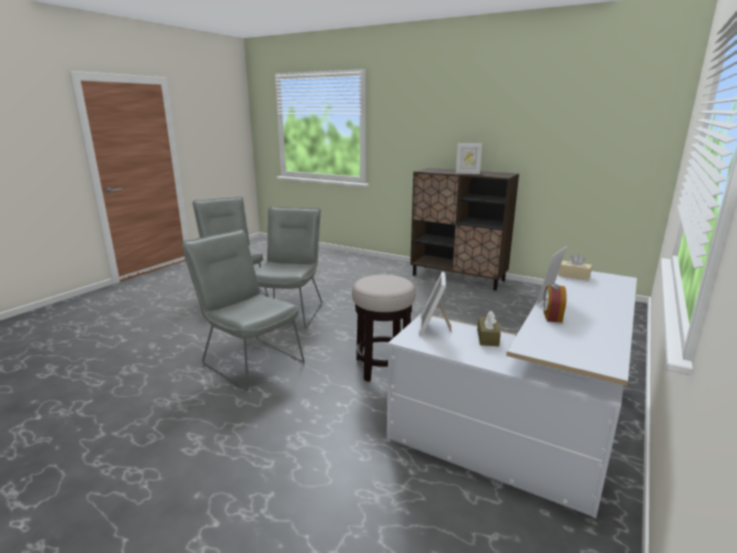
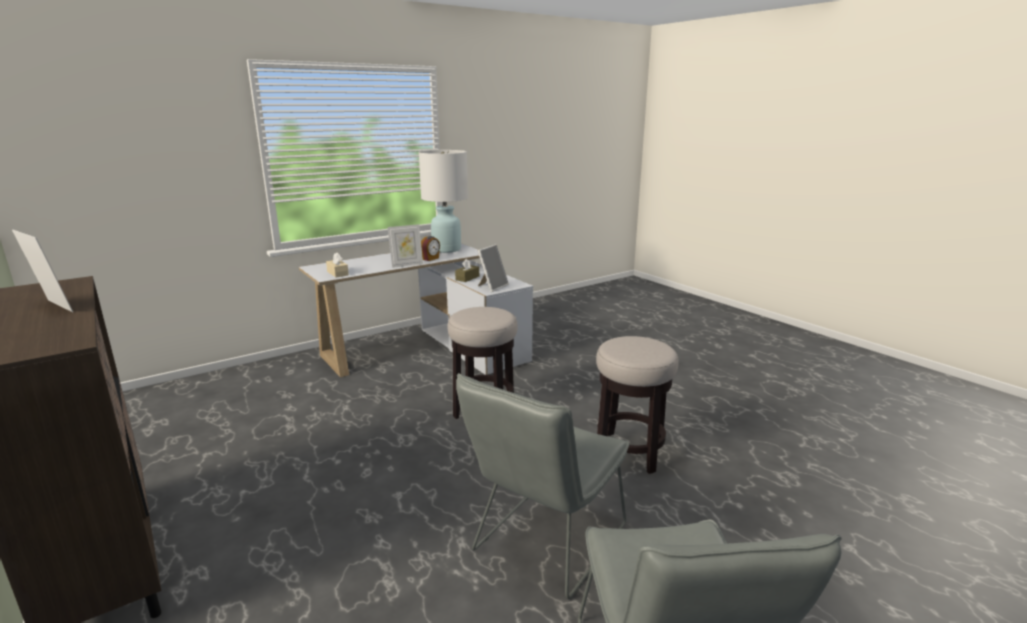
camera: 155 degrees left, 0 degrees up
(249, 360) = (629, 452): grey chair -> stool
(588, 346) = (446, 249): none -> white table lamp

